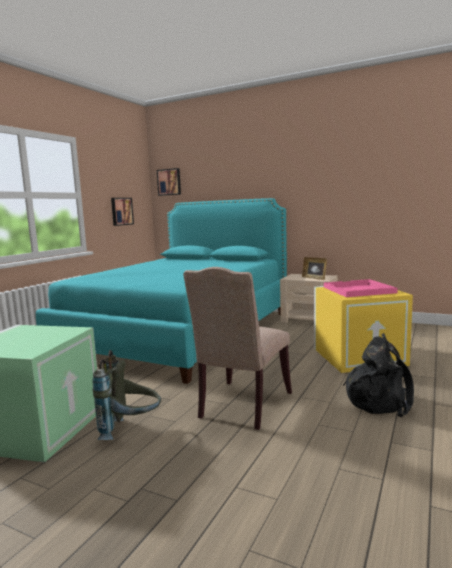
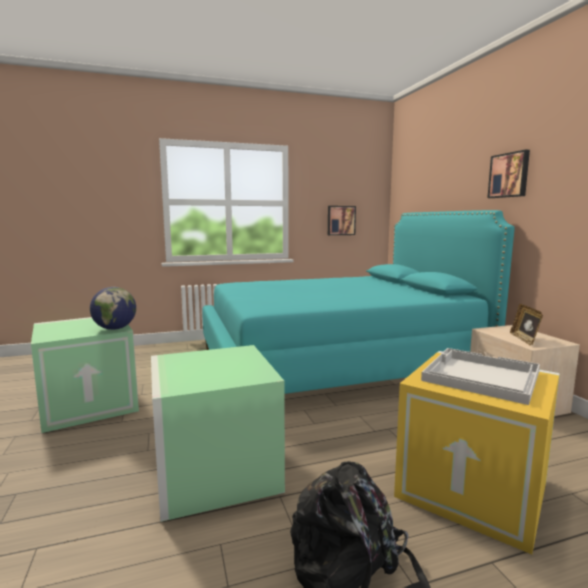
camera: 45 degrees right, 0 degrees up
(69, 330) = (115, 328): none -> globe
(131, 430) = (115, 439): grey backpack -> none
(169, 182) = (404, 188): picture -> picture (509, 175)
(242, 406) = (213, 470): beige chair -> green storage box
(358, 290) = (480, 376): pink tray -> white tray

